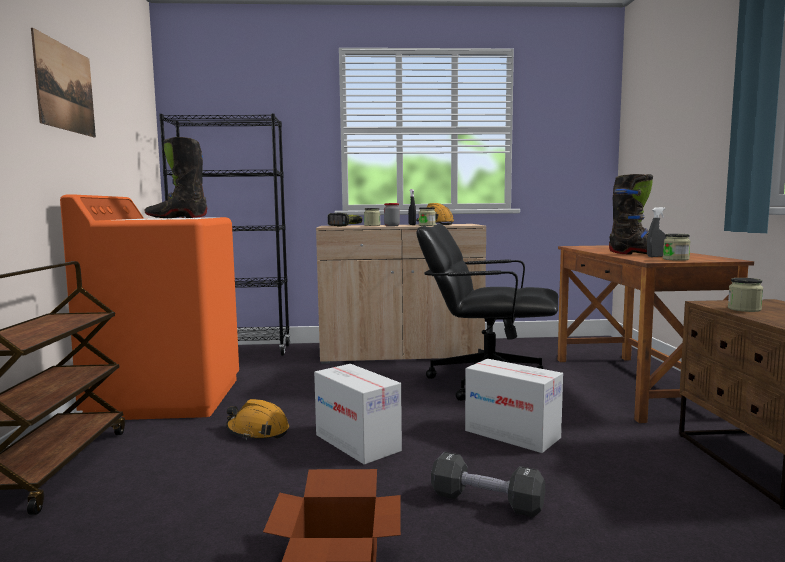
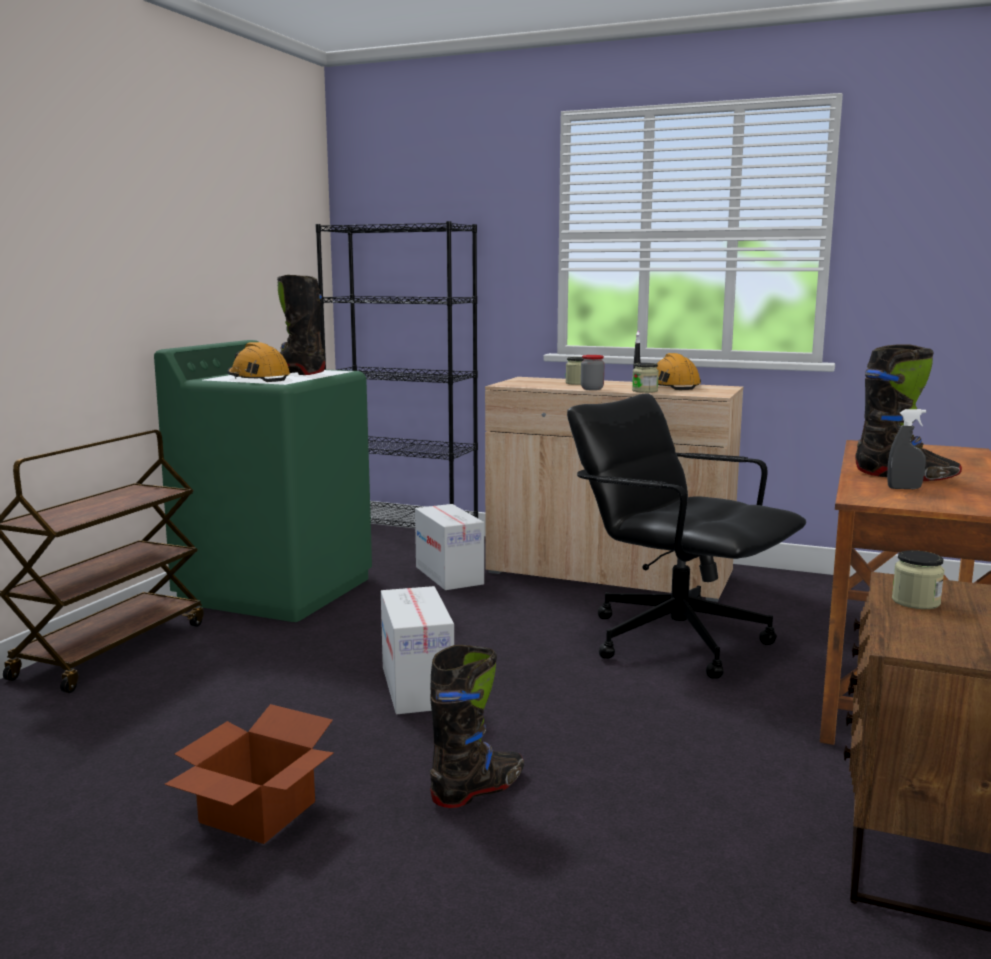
camera: 25 degrees right, 5 degrees up
(65, 88) = (173, 220): picture -> none
(167, 397) = (277, 589): orange washing machine -> green washing machine
(258, 431) = (327, 650): orange hard hat -> orange hard hat (258, 378)
(340, 225) = (534, 381): power drill -> none
(486, 502) = (478, 789): black dumbbell -> black boot
(512, 434) = (615, 718): cardboard box -> cardboard box (449, 575)
(675, 259) = (911, 500): jar -> none

